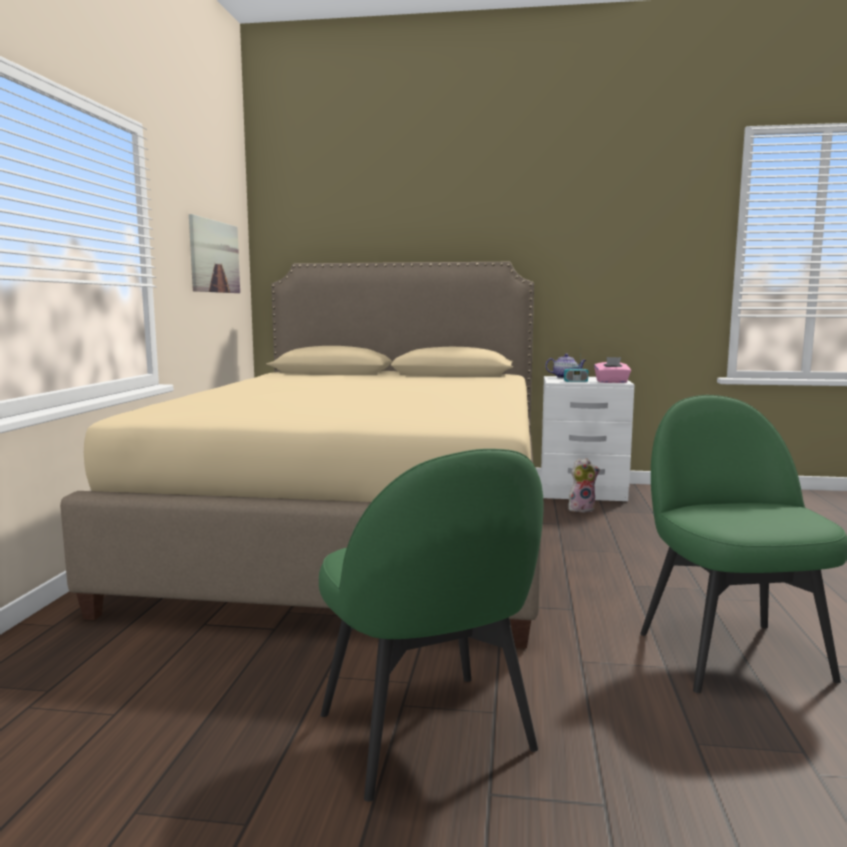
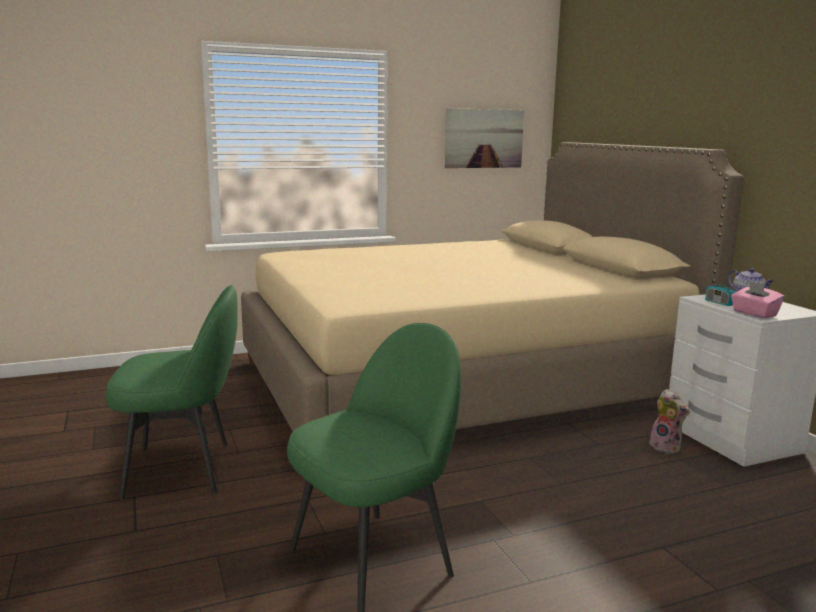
camera: 60 degrees right, 5 degrees up
(427, 735) = (182, 469): green chair -> green chair turned 135 degrees counterclockwise

